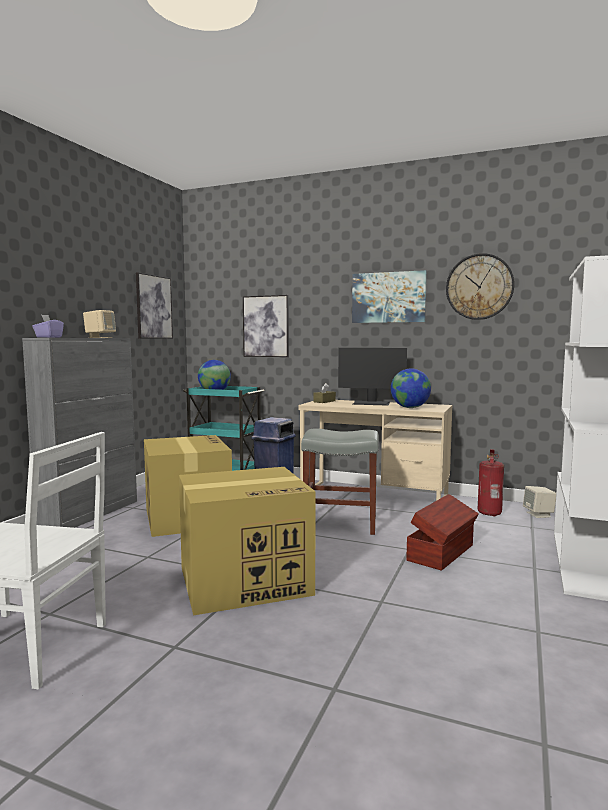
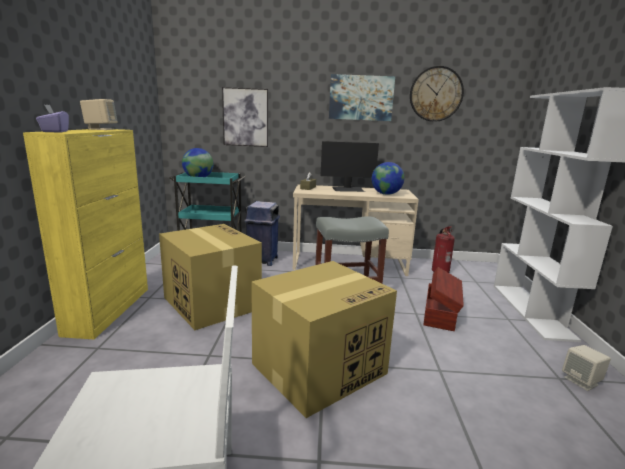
camera: 20 degrees left, 10 degrees up
(90, 513) = (109, 310): grey cabinet -> yellow cabinet
(154, 307) = (135, 93): picture -> none
(539, 514) = (470, 270): beige speaker -> beige speaker (581, 381)

